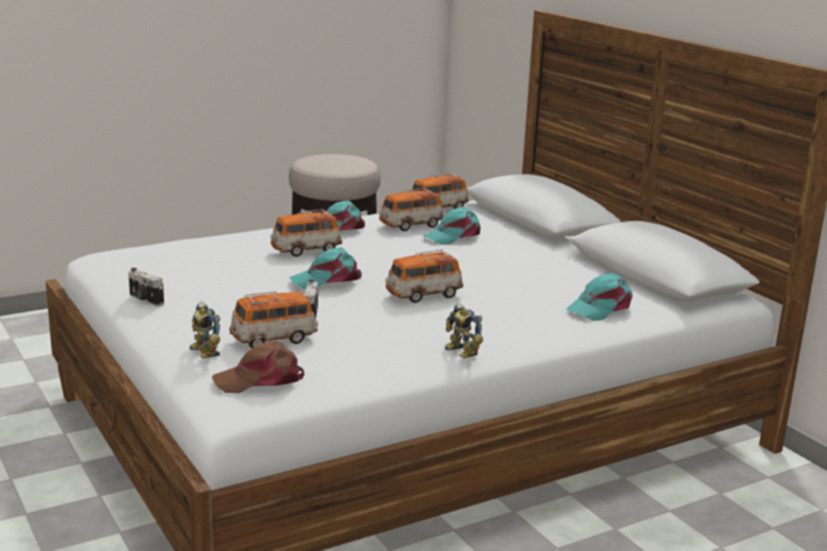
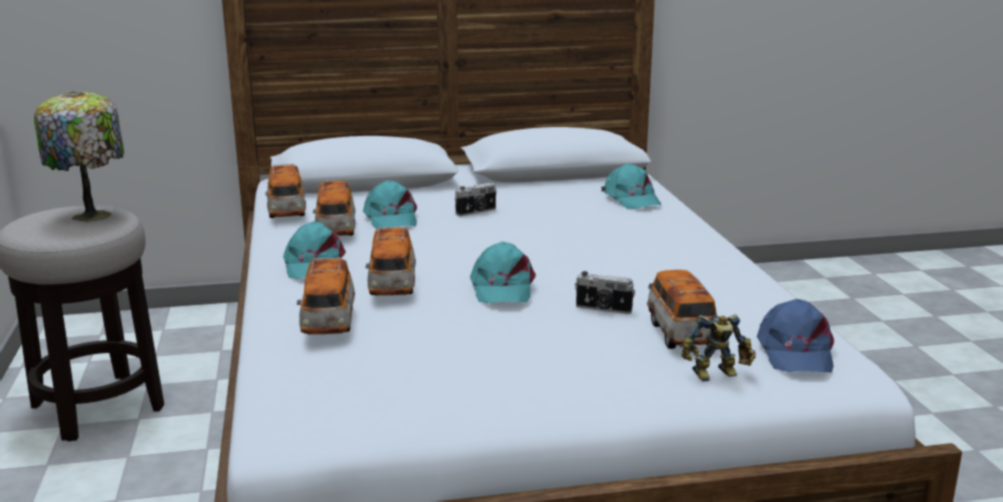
camera: 70 degrees left, 0 degrees up
(145, 300) = (516, 400): camera -> camera (476, 212)
(260, 380) = (794, 351): brown cap -> blue cap
(346, 163) = (93, 215): none -> table lamp
(423, 295) = (570, 253): toy car -> toy car (328, 322)
(459, 352) = (728, 259): toy robot -> none

